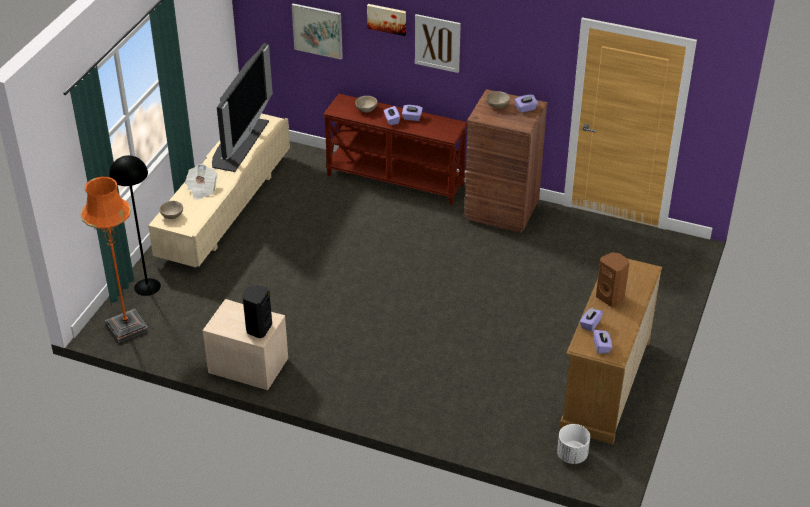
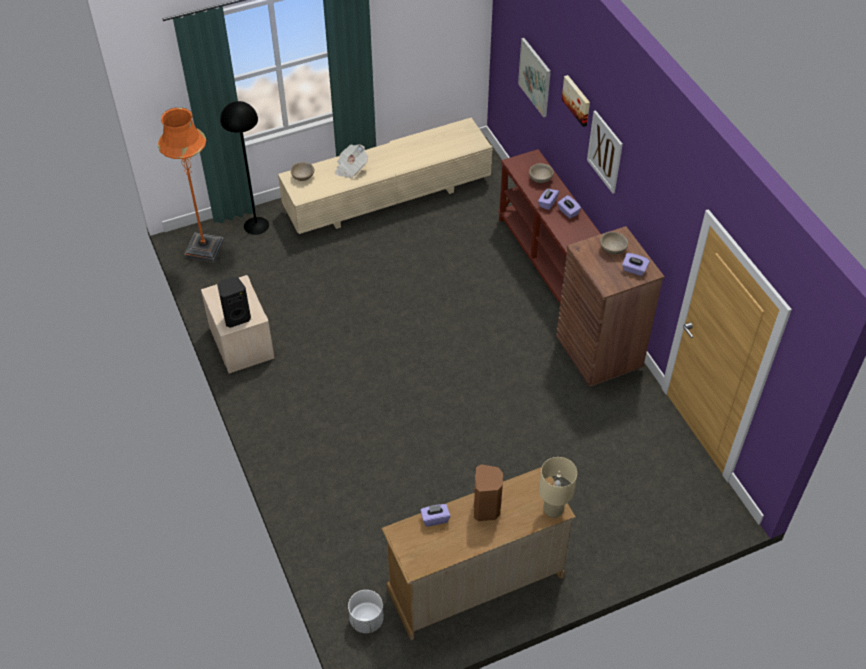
camera: 45 degrees right, 10 degrees up
(239, 143) = (428, 145): television -> none
(601, 346) = (415, 547): purple tissue box -> none
(647, 272) = (553, 511): none -> beige table lamp

